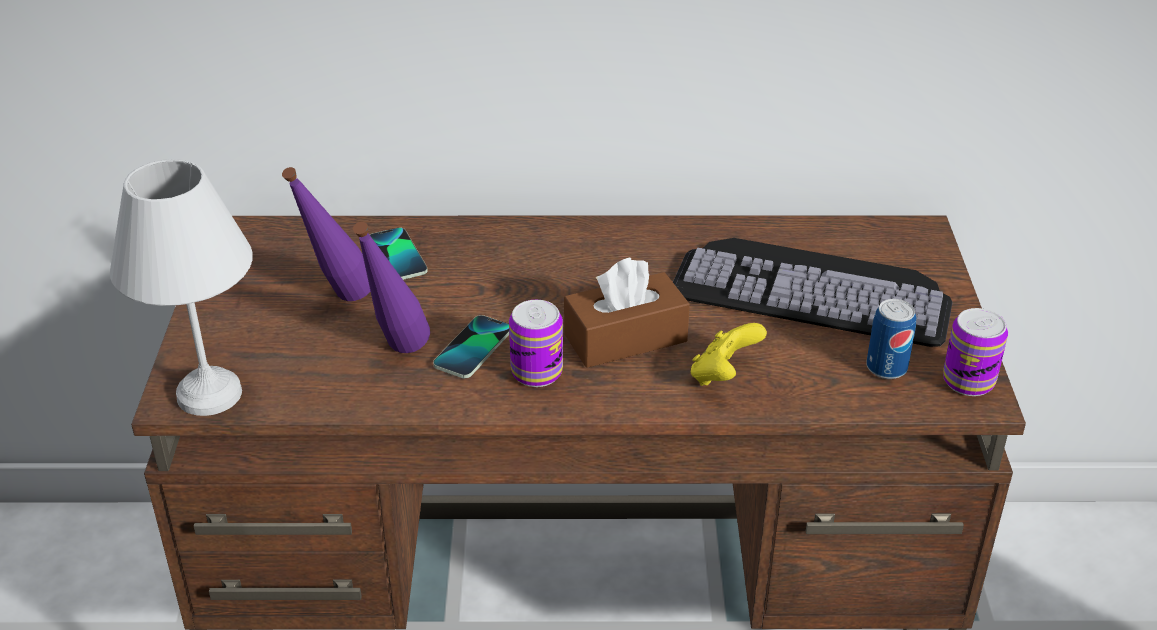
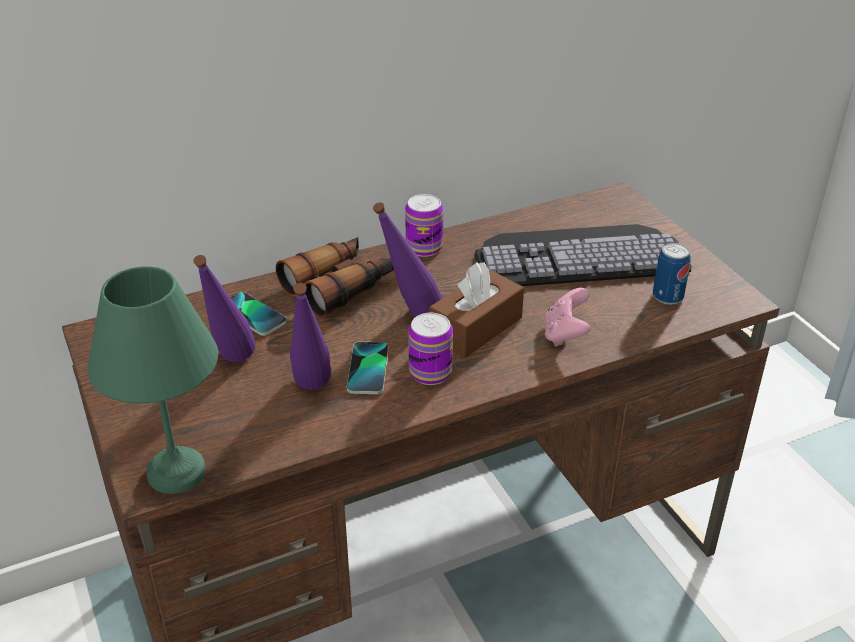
camera: 25 degrees left, 0 degrees up
(212, 392) = (177, 470): white table lamp -> green table lamp
(510, 250) = (339, 286): none -> binoculars
(559, 307) = (409, 319): none -> purple bottle
(723, 376) = (565, 334): yellow game controller -> pink game controller
(968, 381) = (725, 290): can -> can (424, 247)

